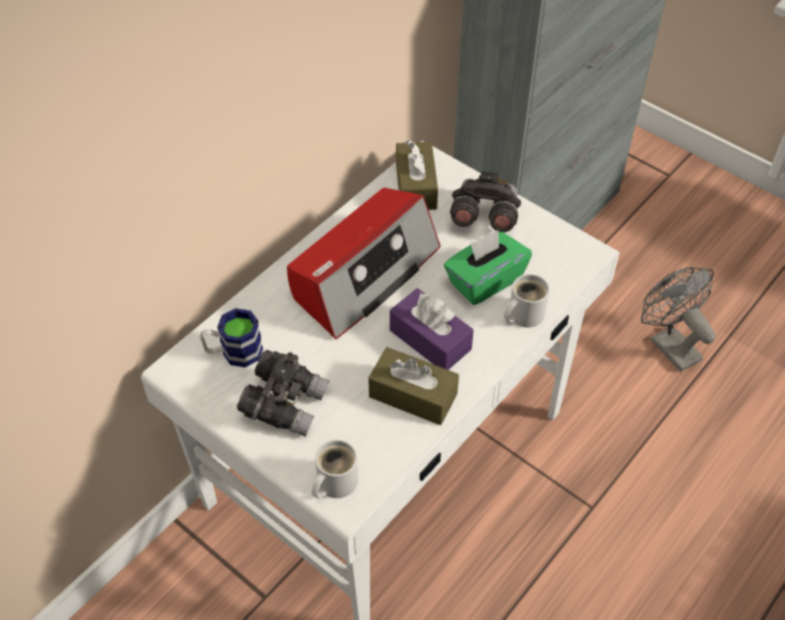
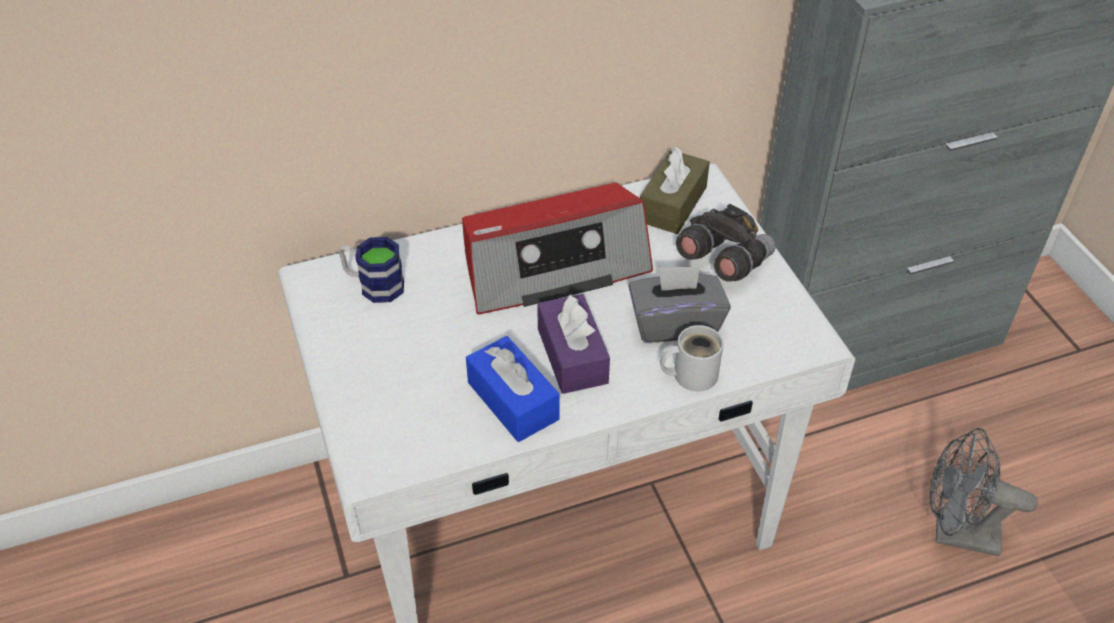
camera: 30 degrees right, 5 degrees down
(285, 403) = (384, 352): grey binoculars -> none
(333, 482) = (371, 446): white mug -> none
(413, 395) = (513, 401): brown tissue box -> blue tissue box
(484, 281) = (675, 323): green tissue box -> grey tissue box
(668, 344) = (955, 534): grey fan -> grey fan turned 75 degrees counterclockwise

